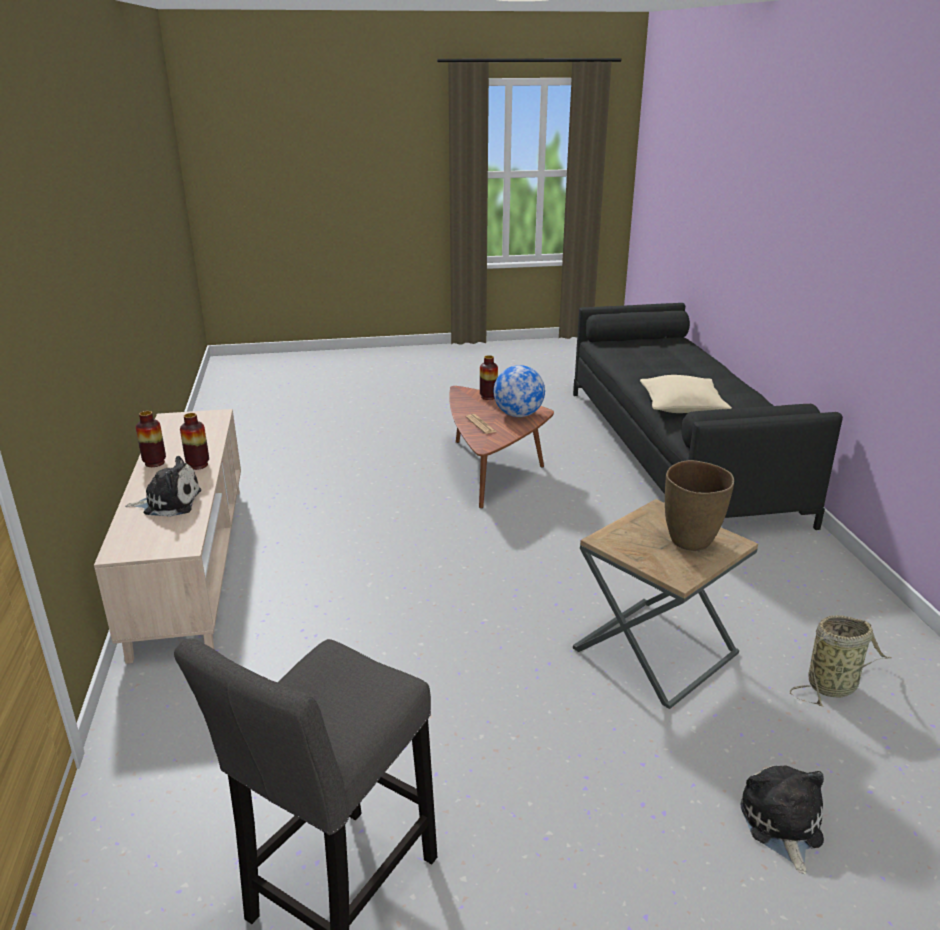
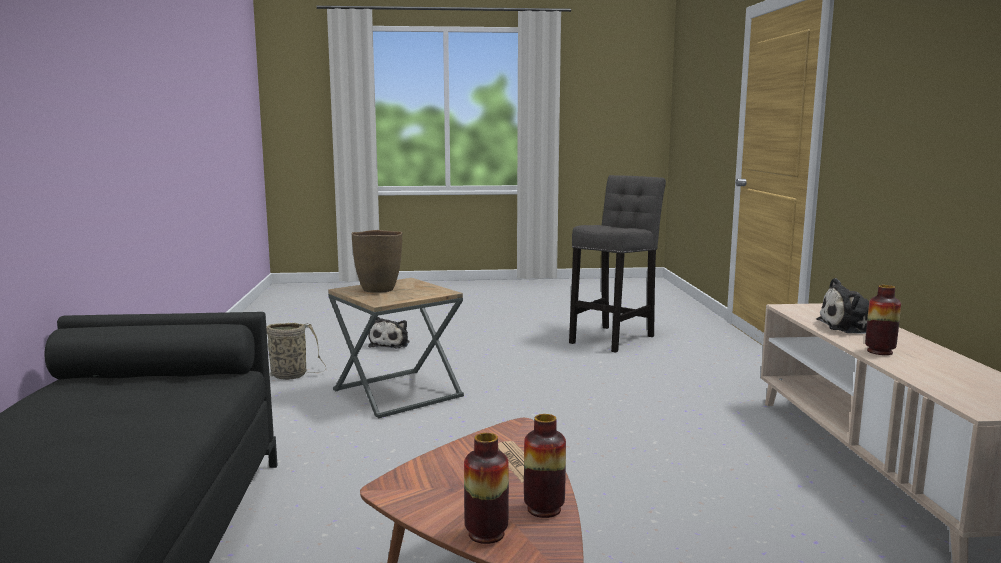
camera: 175 degrees left, 15 degrees down
(155, 463) = (940, 355): vase -> vase (544, 509)
(518, 415) = (438, 481): globe -> none
(682, 406) = (160, 414): beige pillow -> none

